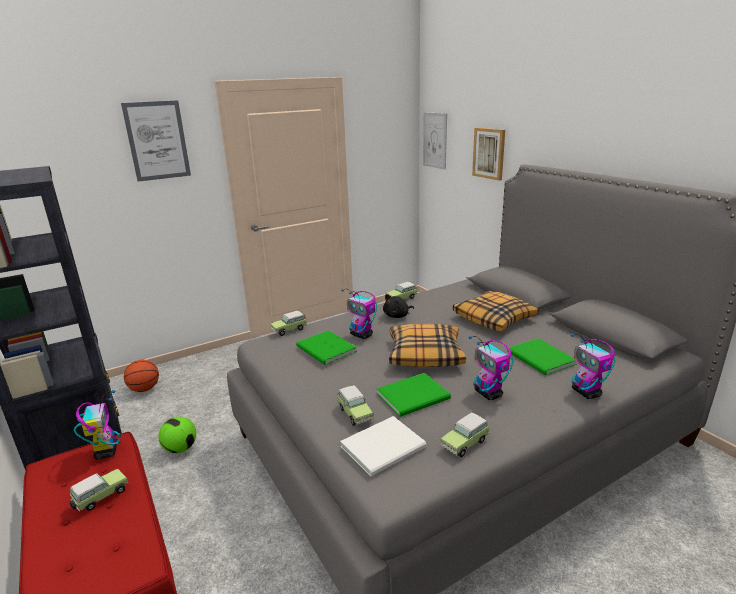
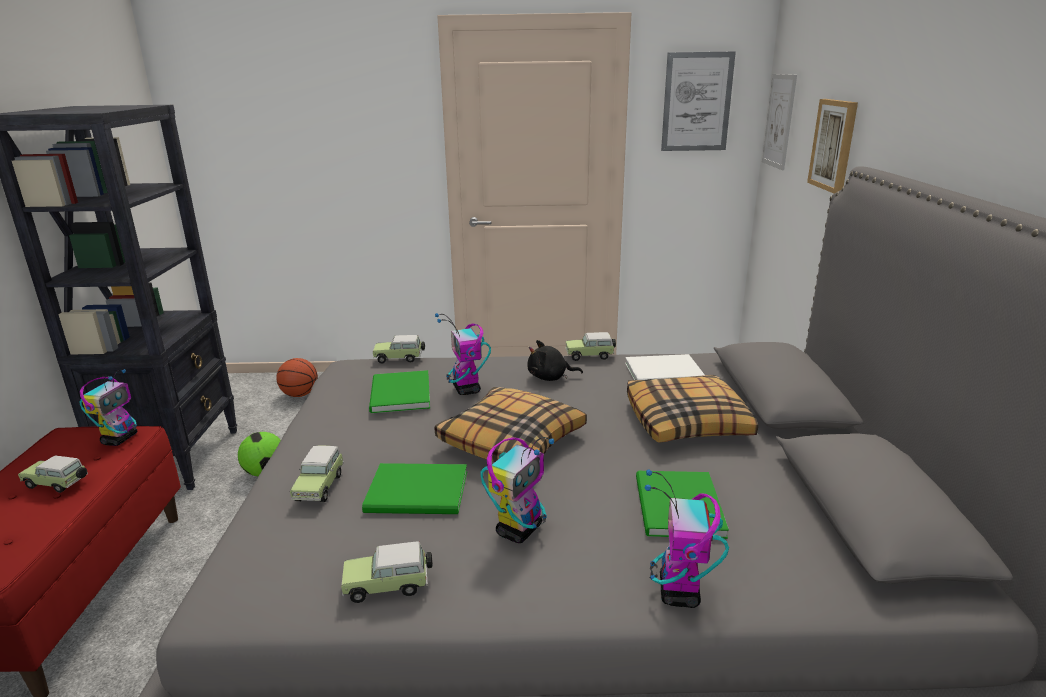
camera: 30 degrees right, 0 degrees up
(100, 497) = (58, 484): toy car -> toy car turned 150 degrees counterclockwise
(157, 141) = (358, 91): picture -> picture (697, 102)
(386, 447) = (291, 545): white book -> white book (666, 373)
(489, 394) = (519, 529): toy robot -> toy robot turned 150 degrees counterclockwise

